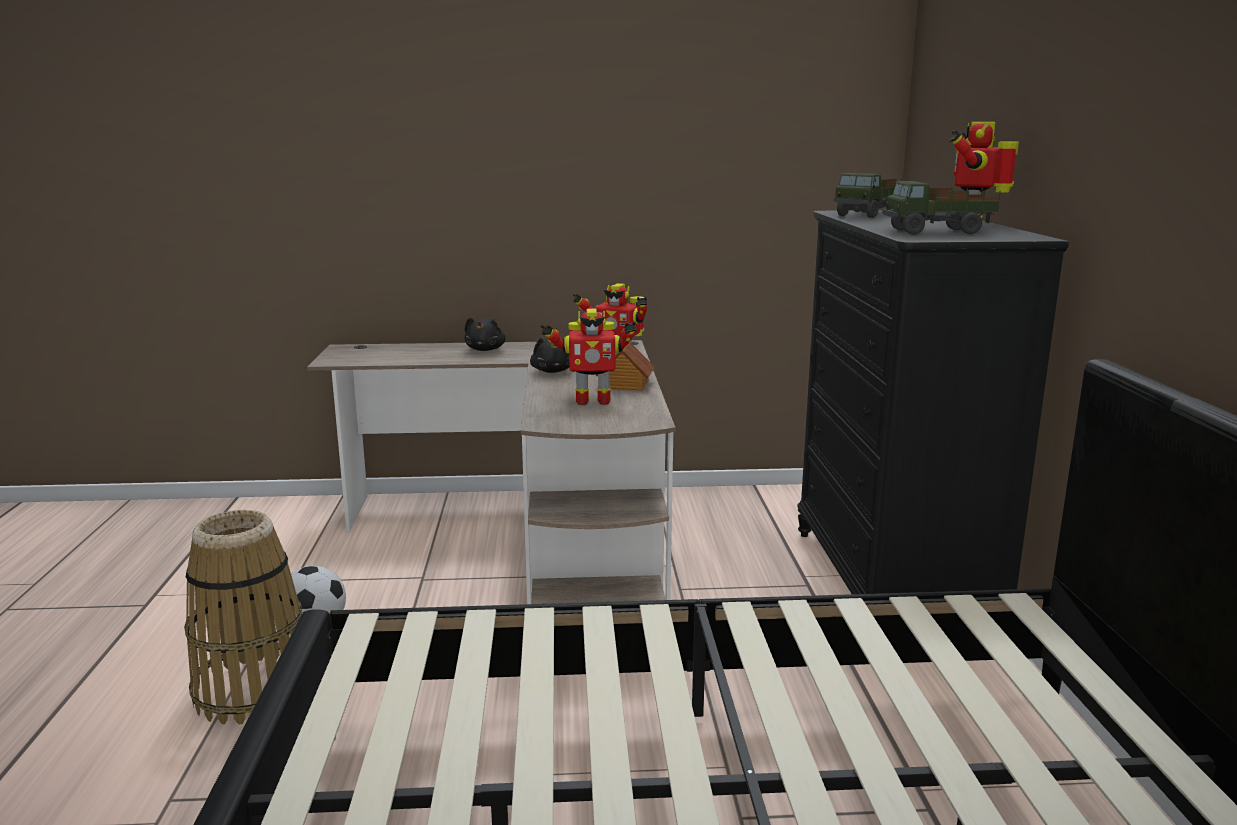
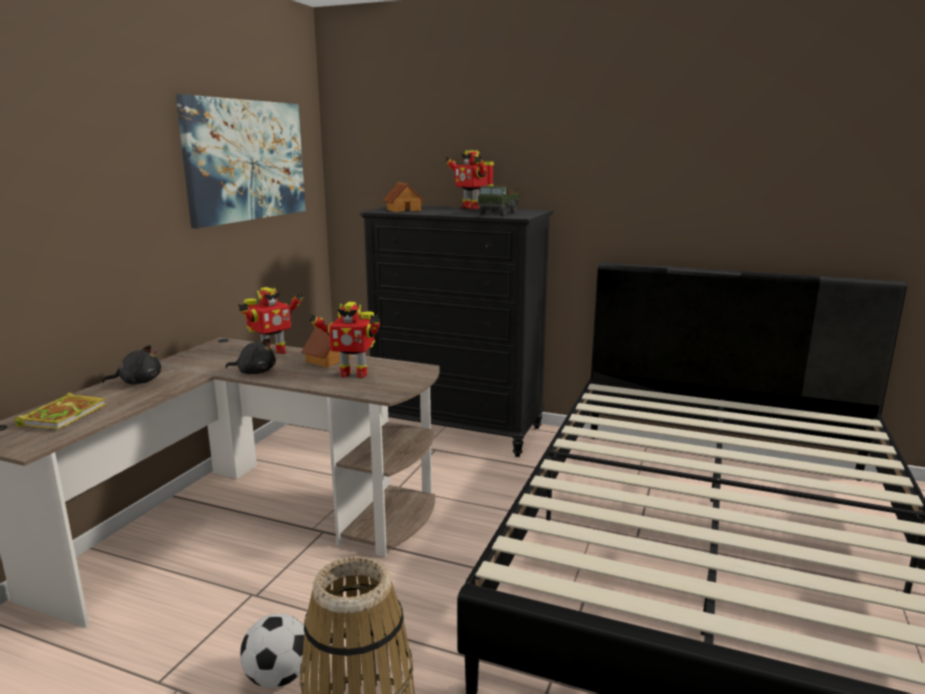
camera: 65 degrees left, 0 degrees up
(394, 352) = (64, 415): none -> book
(486, 349) = (138, 382): black plush toy -> black plush toy turned 45 degrees counterclockwise
(591, 401) = (353, 374): toy robot -> toy robot turned 75 degrees clockwise
(730, 133) = (246, 160): none -> picture
(870, 214) = (403, 210): toy truck -> toy house

